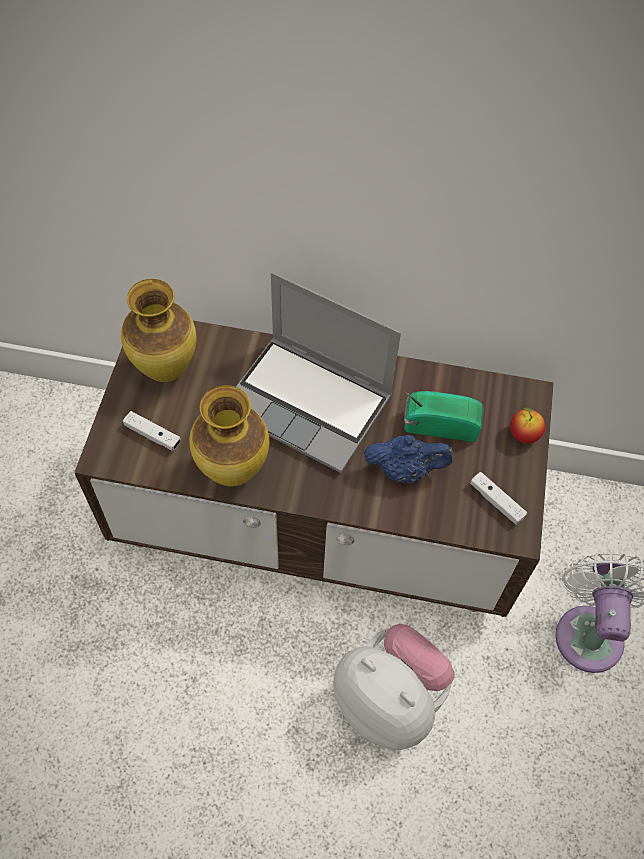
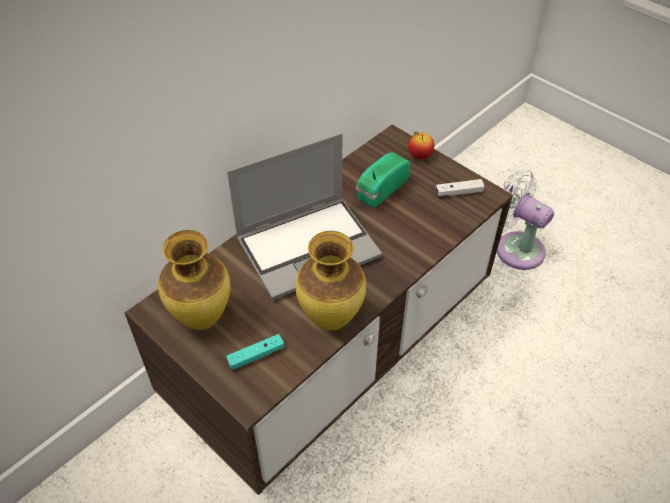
camera: 55 degrees left, 10 degrees down
(152, 435) = (256, 356): white game controller -> turquoise game controller
(389, 699) = (501, 377): plush toy -> none
(405, 470) = (402, 223): blue teapot -> none

